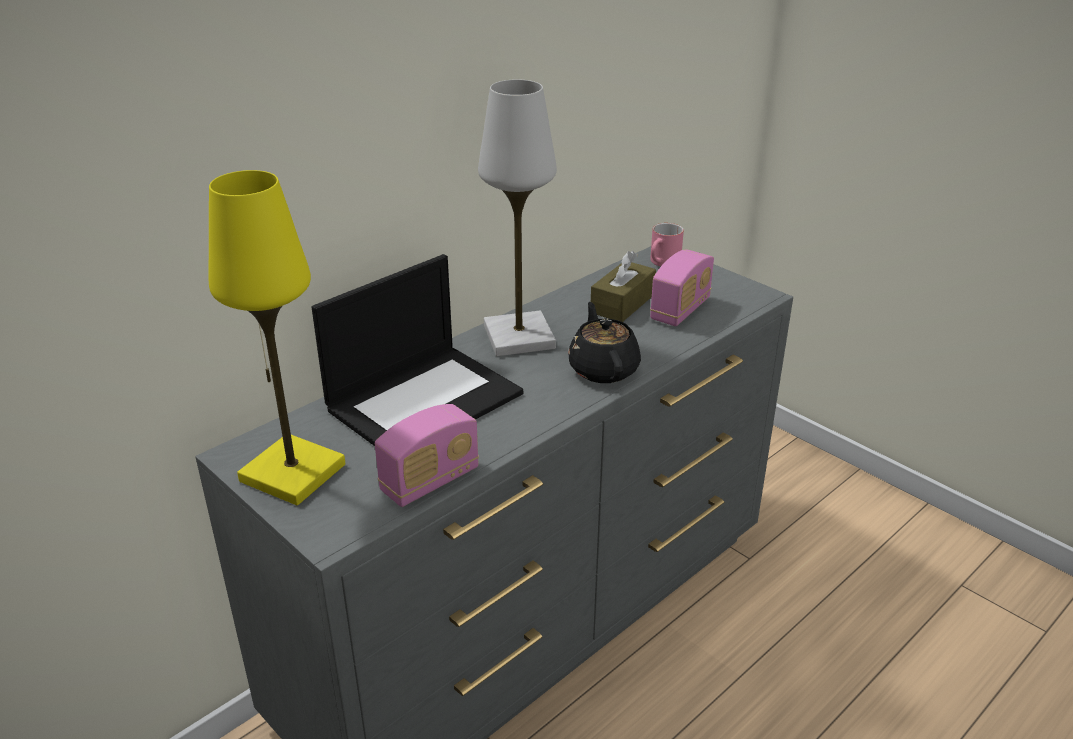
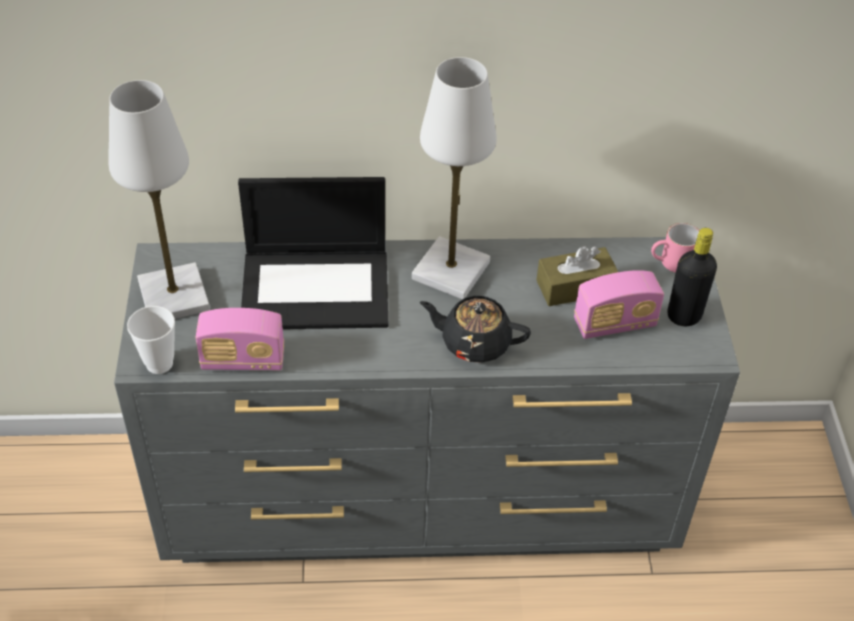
camera: 40 degrees right, 15 degrees up
(292, 473) = (173, 296): yellow table lamp -> white table lamp
(349, 528) = (159, 363): none -> cup
(603, 369) = (474, 342): black teapot -> black teapot turned 105 degrees counterclockwise
(715, 285) = (684, 316): none -> black bottle

